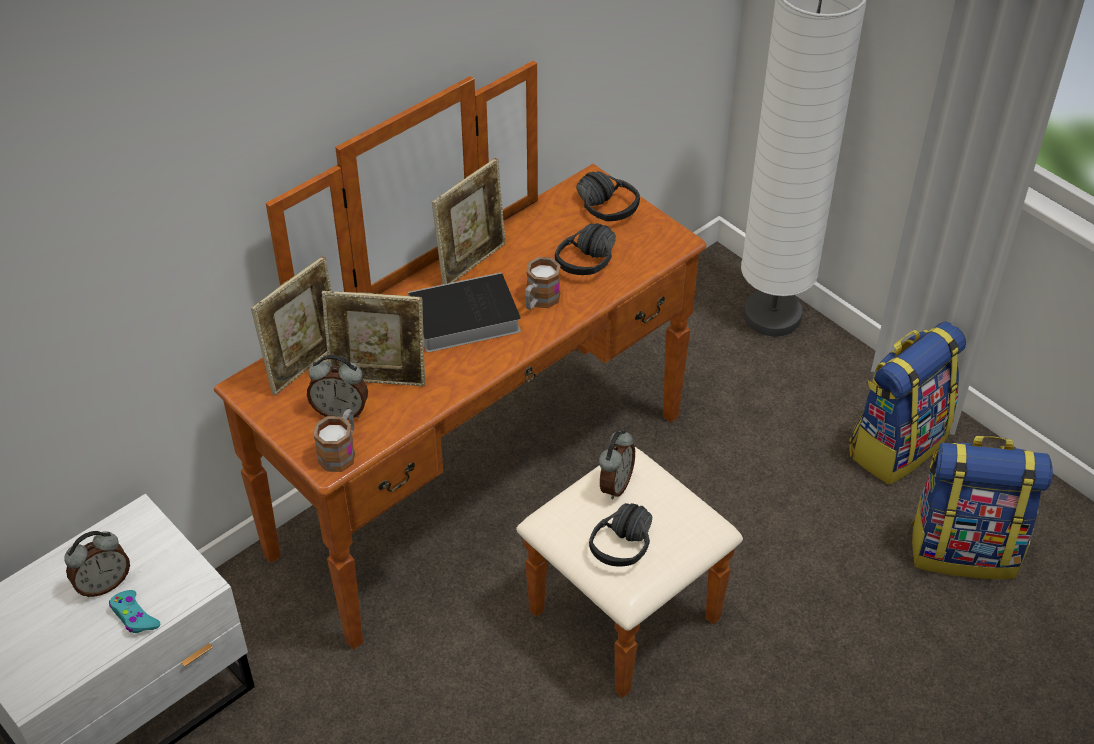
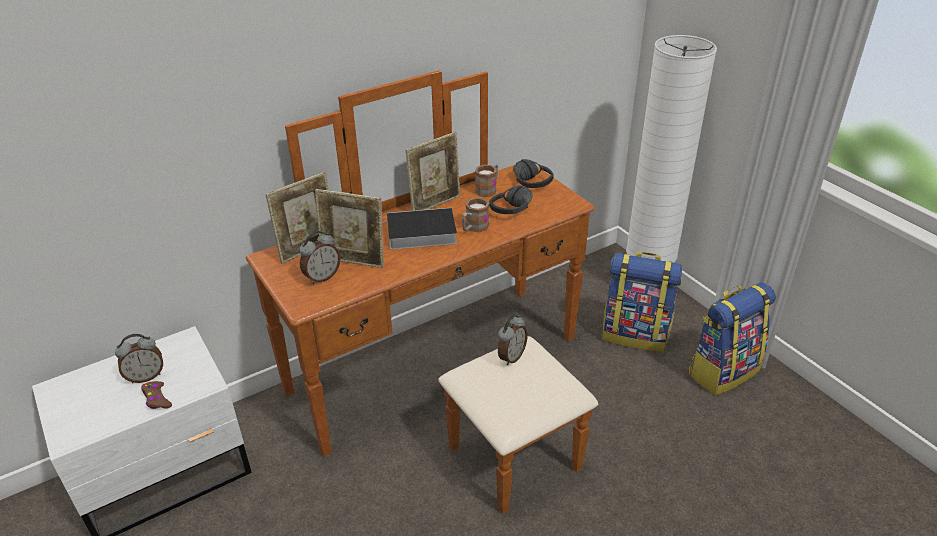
camera: 10 degrees right, 10 degrees down
(134, 617) = (157, 399): turquoise game controller -> brown game controller
(340, 411) = (322, 277): alarm clock -> alarm clock turned 60 degrees counterclockwise
(340, 451) = (313, 300): mug -> mug (488, 189)
(633, 549) = (515, 399): black headphones -> none
(964, 549) = (767, 444): backpack -> backpack (636, 334)

